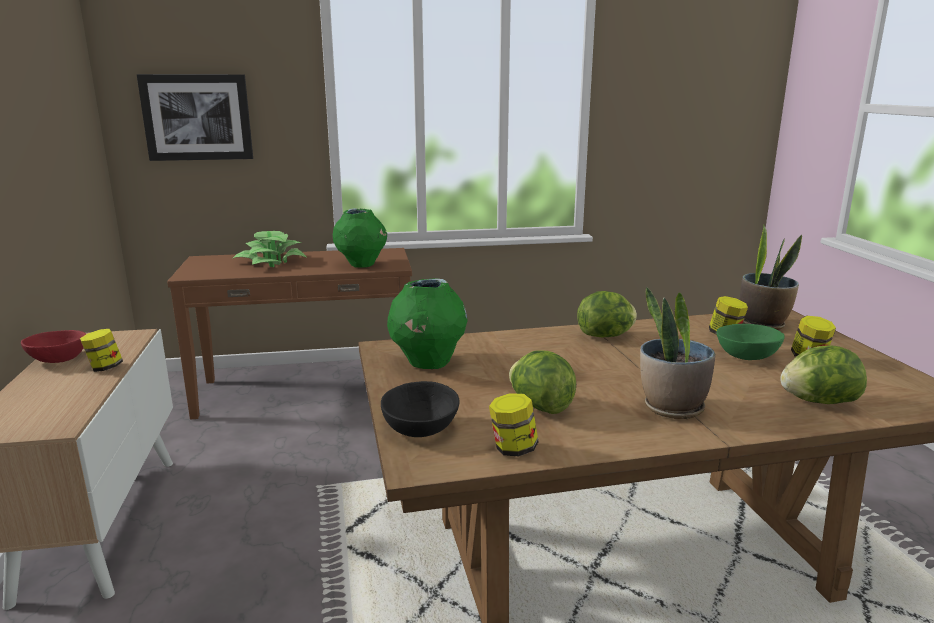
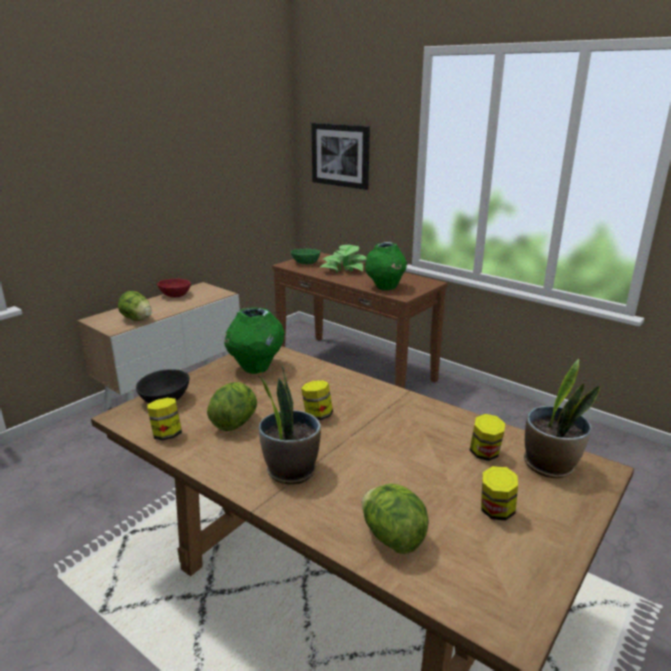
camera: 50 degrees right, 5 degrees up
(105, 368) = (179, 307): jar -> jar (317, 415)
(606, 336) = (394, 405): lettuce -> lettuce (137, 319)
(748, 356) = (449, 477): green bowl -> green bowl (306, 263)

